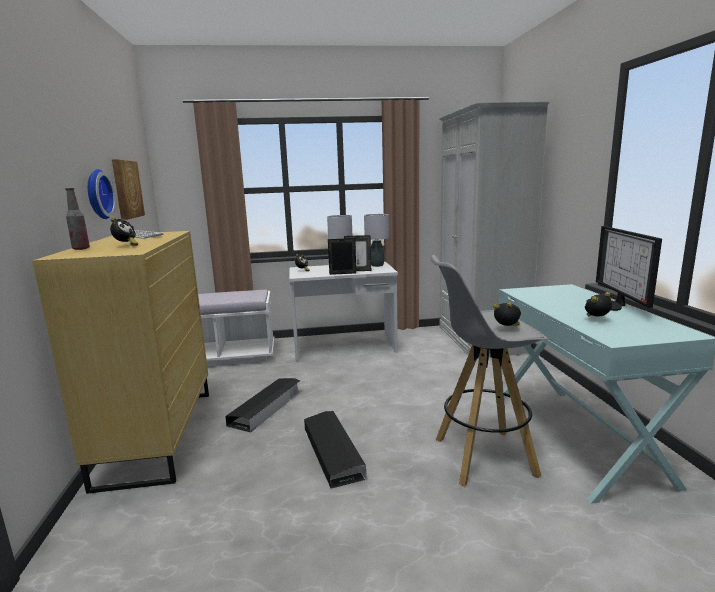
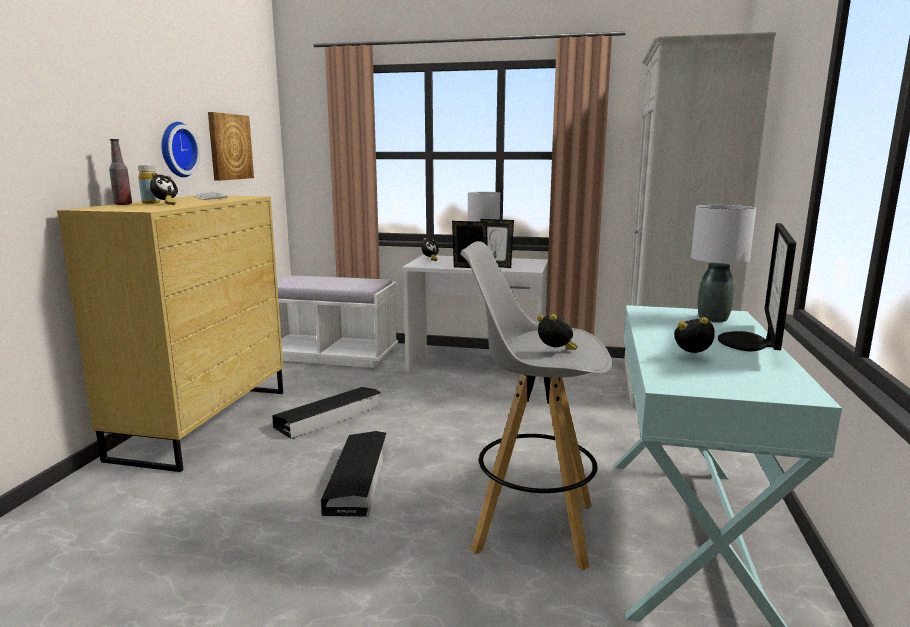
camera: 20 degrees right, 0 degrees up
(104, 245) = (151, 203): none -> yellow bottle
(377, 265) = (528, 262): grey table lamp -> grey table lamp (712, 319)

